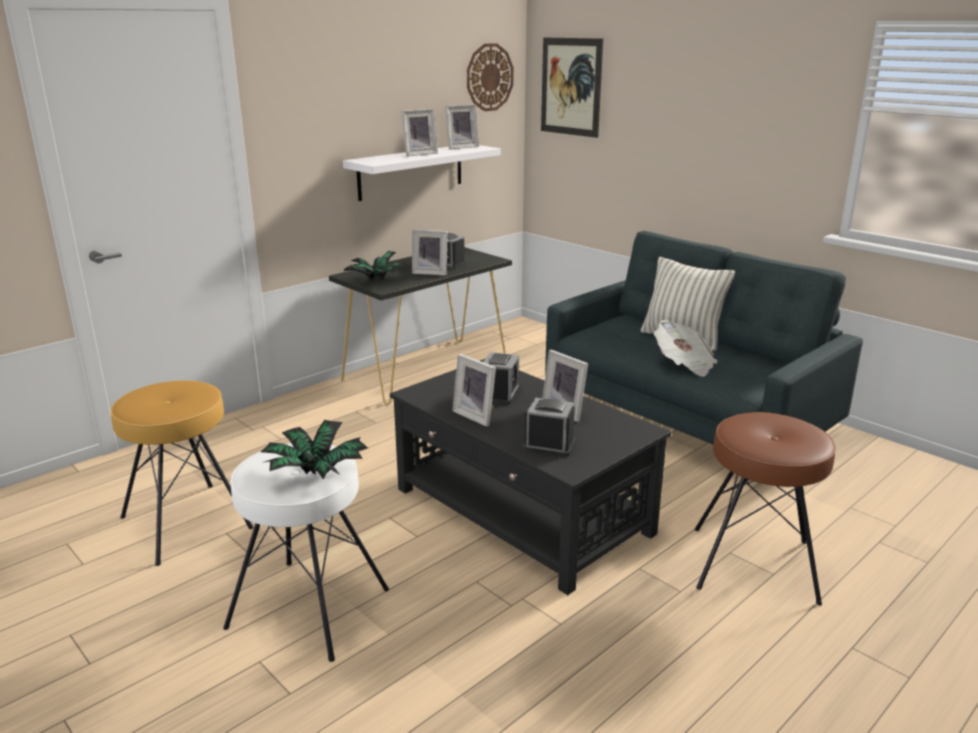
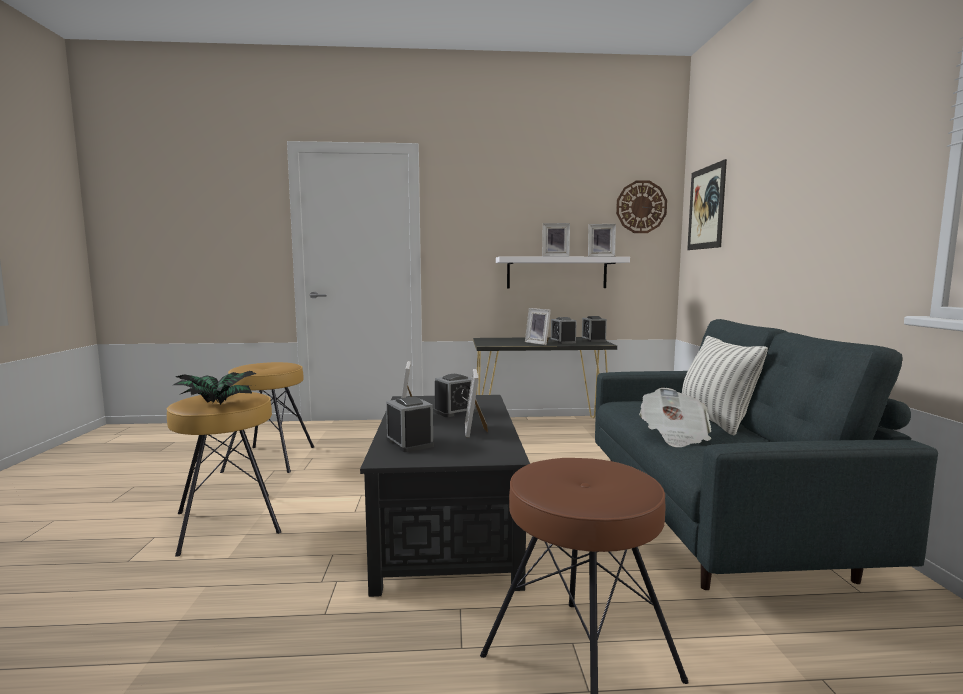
camera: 40 degrees right, 15 degrees down
(309, 607) = (228, 522): white stool -> brown stool
(376, 282) = (492, 342): potted plant -> none
(470, 254) = (593, 340): none -> alarm clock

